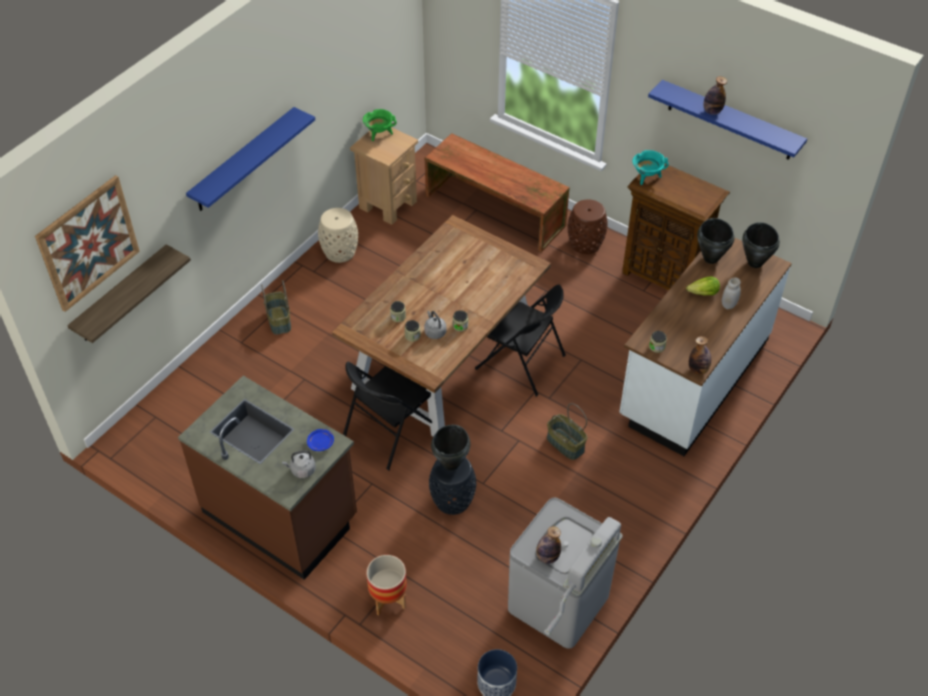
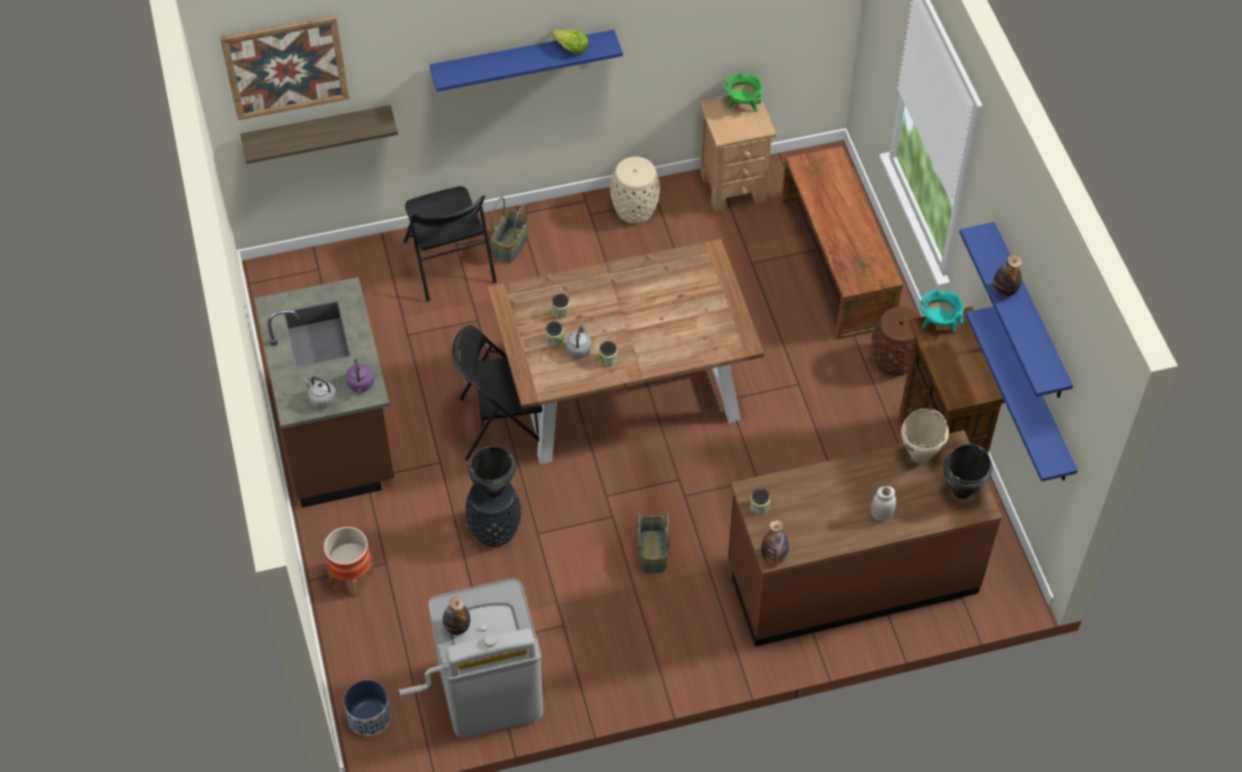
camera: 40 degrees right, 5 degrees up
(321, 443) = (361, 385): blue plate -> purple kettle
(520, 362) = (694, 441): black chair -> black chair (449, 262)
(693, 378) = (851, 577): white counter -> brown counter
(703, 293) = (869, 485): lettuce -> lettuce (571, 48)
(711, 258) = (920, 455): black cooking pot -> beige cooking pot
(753, 179) = (1034, 397): none -> blue shelf

